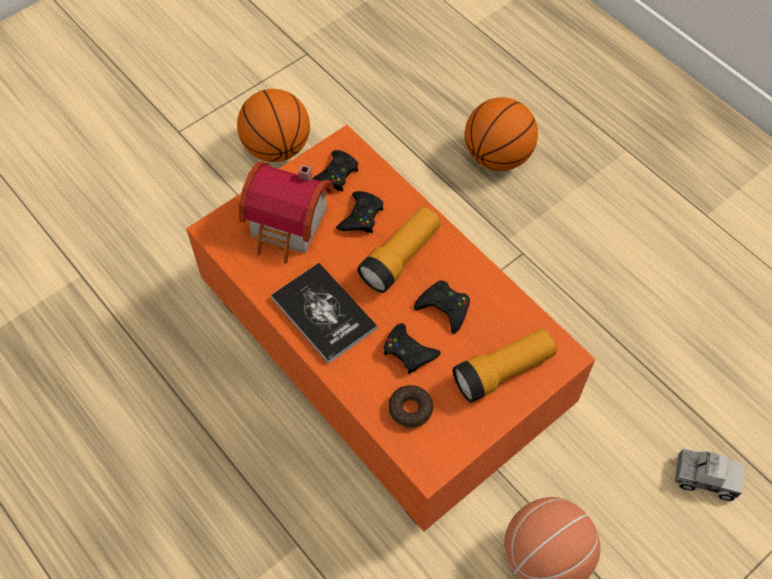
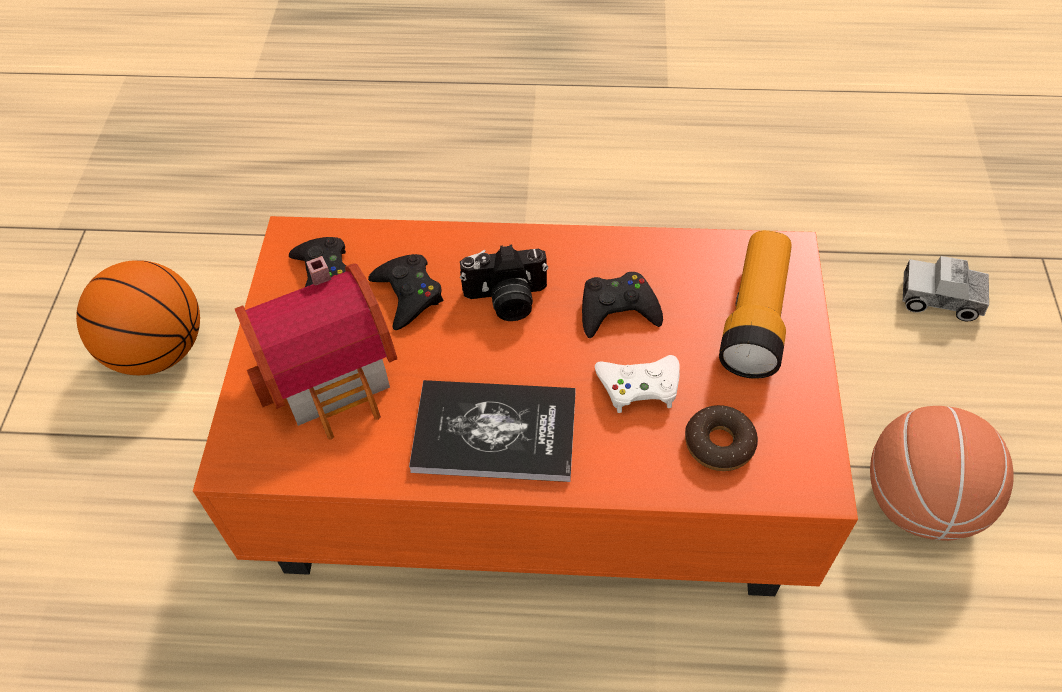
camera: 45 degrees left, 5 degrees down
(400, 258) = (506, 300): flashlight -> camera
(408, 351) = (639, 386): black game controller -> white game controller
(497, 156) = (421, 177): basketball -> none
(705, 477) = (940, 299): toy truck -> toy truck turned 135 degrees counterclockwise

